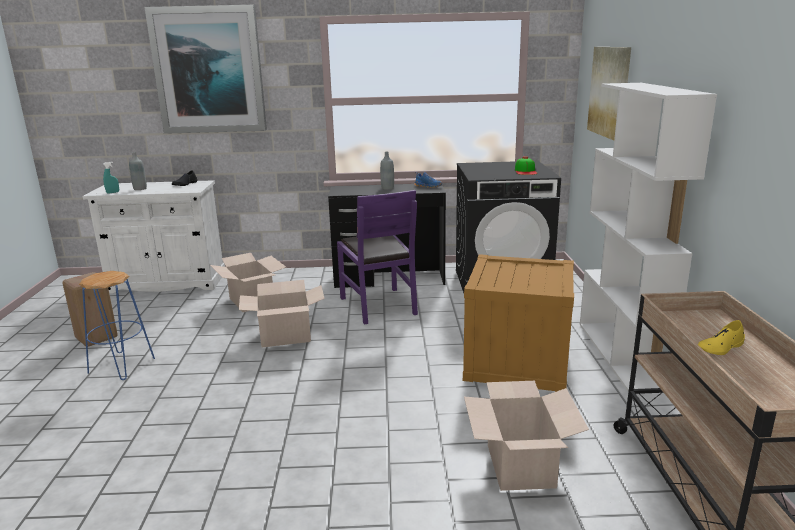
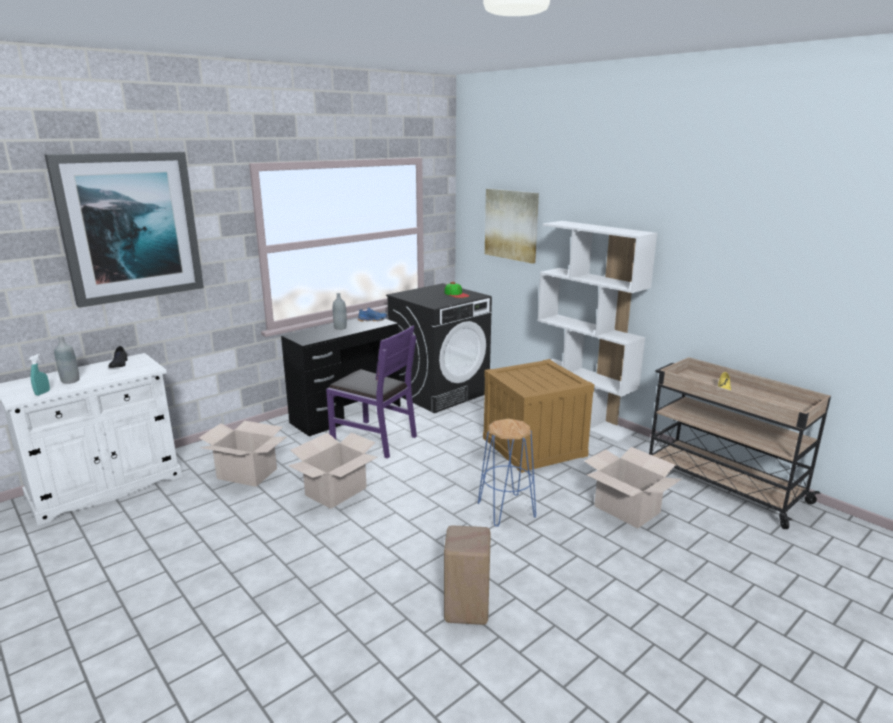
camera: 40 degrees left, 0 degrees up
(97, 337) = (126, 570): beige stool -> beige stool (465, 608)
(121, 366) = (214, 581): blue stool -> blue stool (506, 510)

